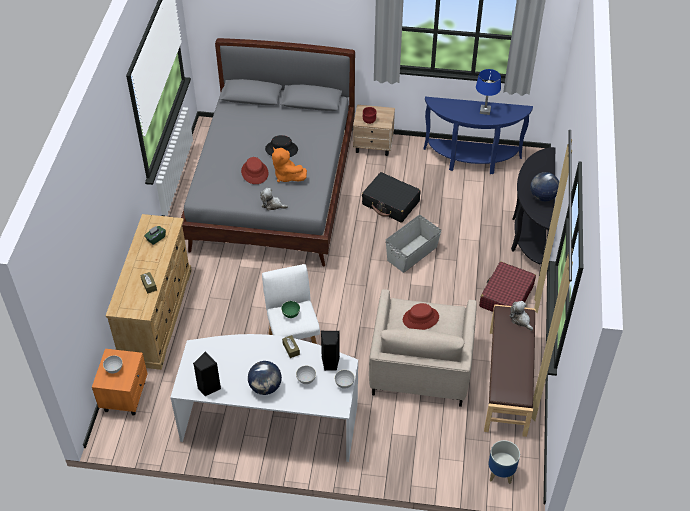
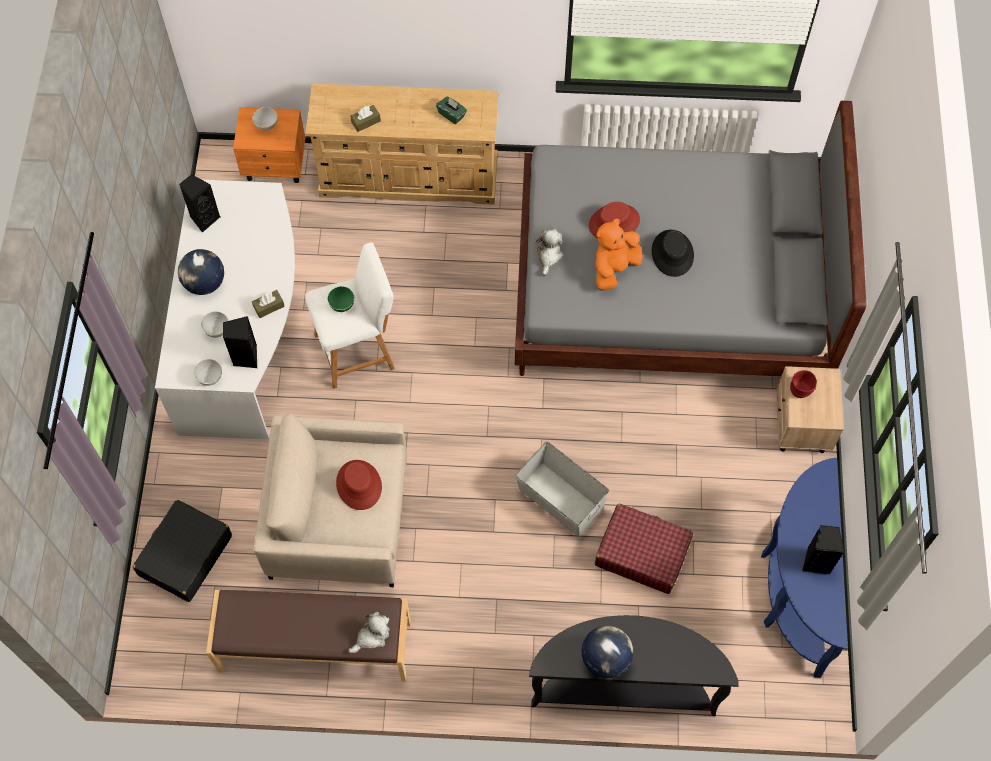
camera: 85 degrees right, 15 degrees up
(391, 203) = (667, 461): black suitcase -> black suitcase (185, 555)
(485, 111) = (816, 561): blue table lamp -> black speaker
(500, 474) = (156, 634): planter -> none
(506, 296) = (483, 645): red suitcase -> red suitcase (642, 553)

